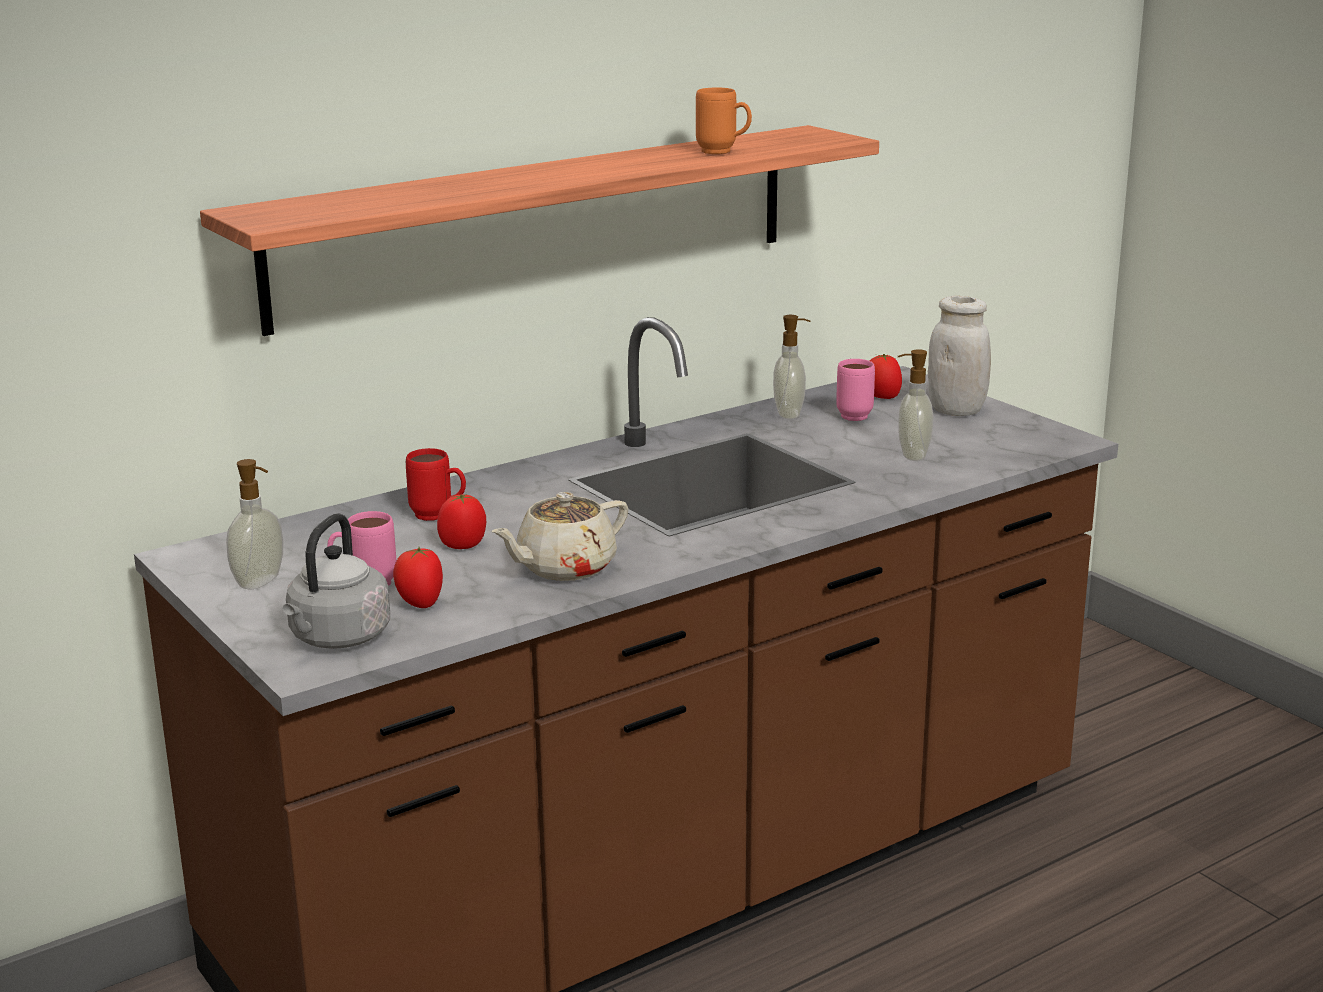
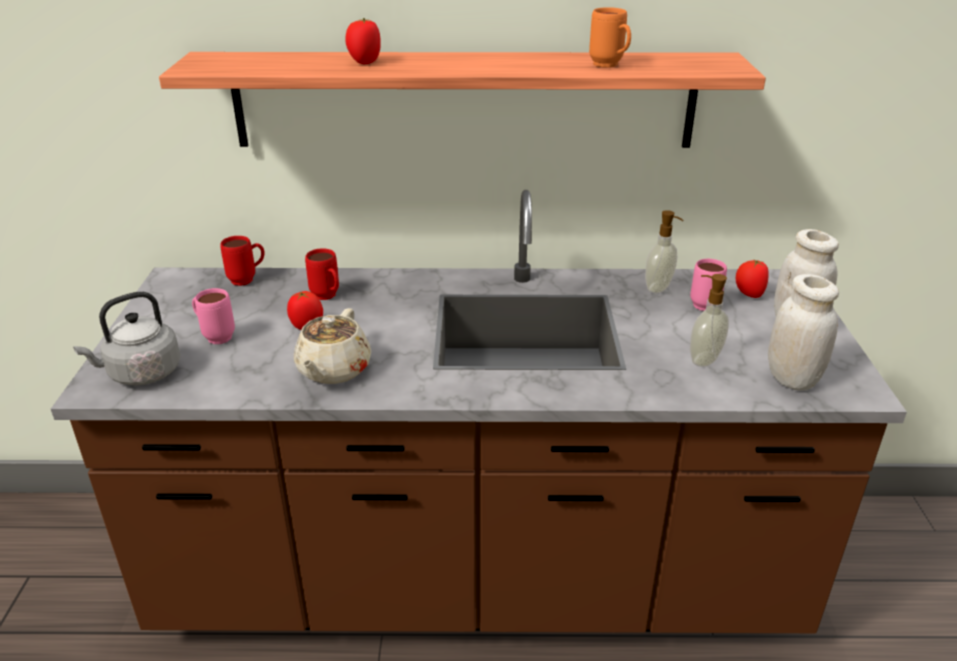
camera: 35 degrees right, 10 degrees up
(261, 582) = (173, 312): soap dispenser -> none
(299, 529) = (248, 279): none -> red mug
(420, 604) = (218, 365): tomato -> tomato (365, 62)
(564, 568) = (333, 370): beige teapot -> beige teapot turned 75 degrees counterclockwise
(1005, 448) = (792, 379): none -> white jar

